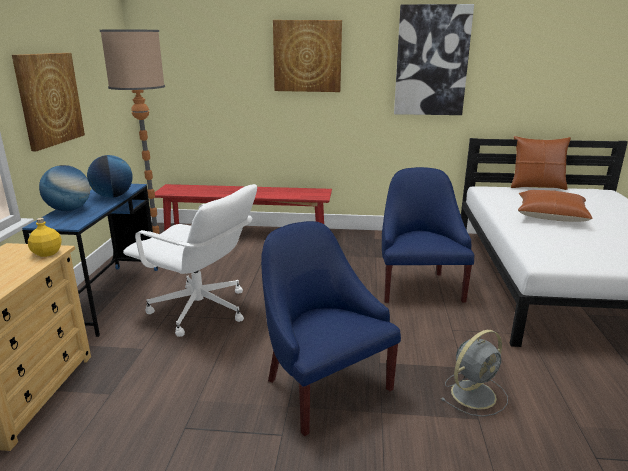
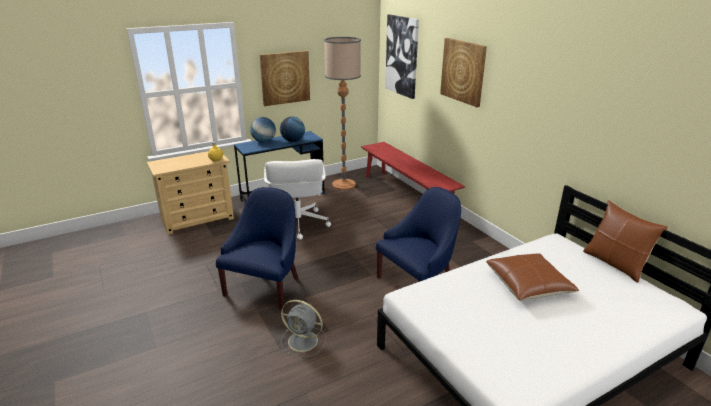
camera: 55 degrees right, 5 degrees up
(431, 61) = (546, 99): picture -> picture (402, 56)

